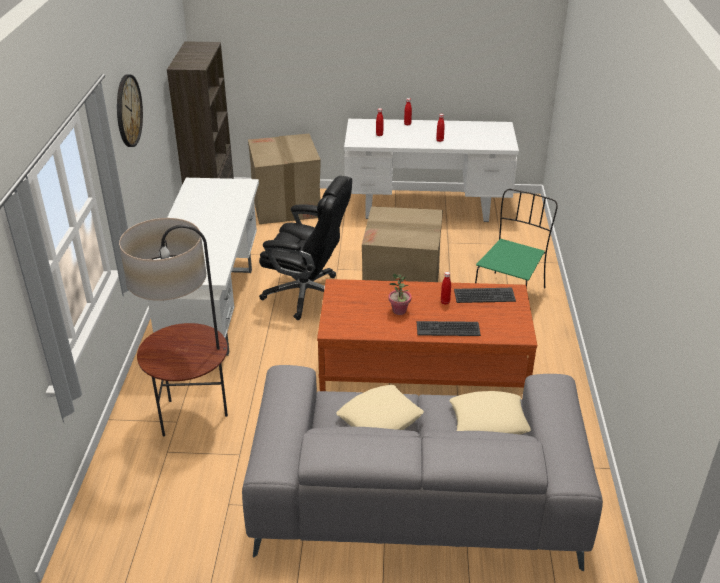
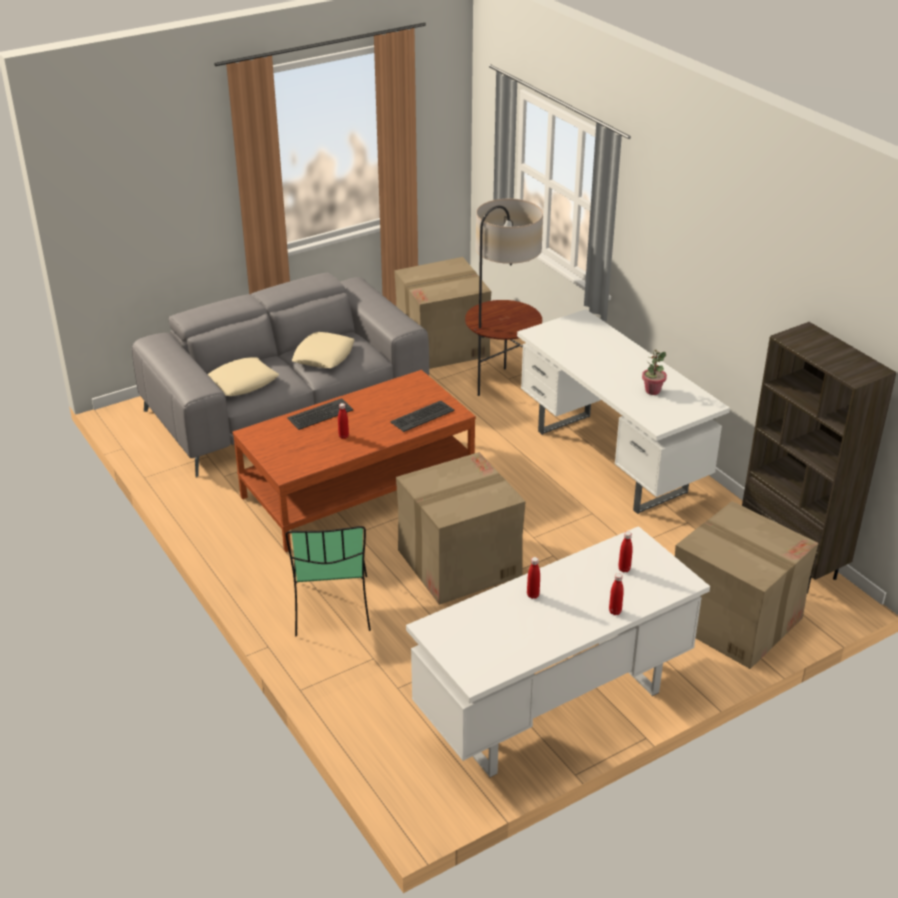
camera: 145 degrees right, 0 degrees up
(128, 111) = (700, 244): wall clock -> none
(177, 502) = (443, 345): none -> cardboard box
(307, 294) = (546, 512): black office chair -> none
(399, 311) = (377, 413): potted plant -> potted plant (652, 391)
(484, 296) = (311, 456): keyboard -> keyboard (422, 416)

